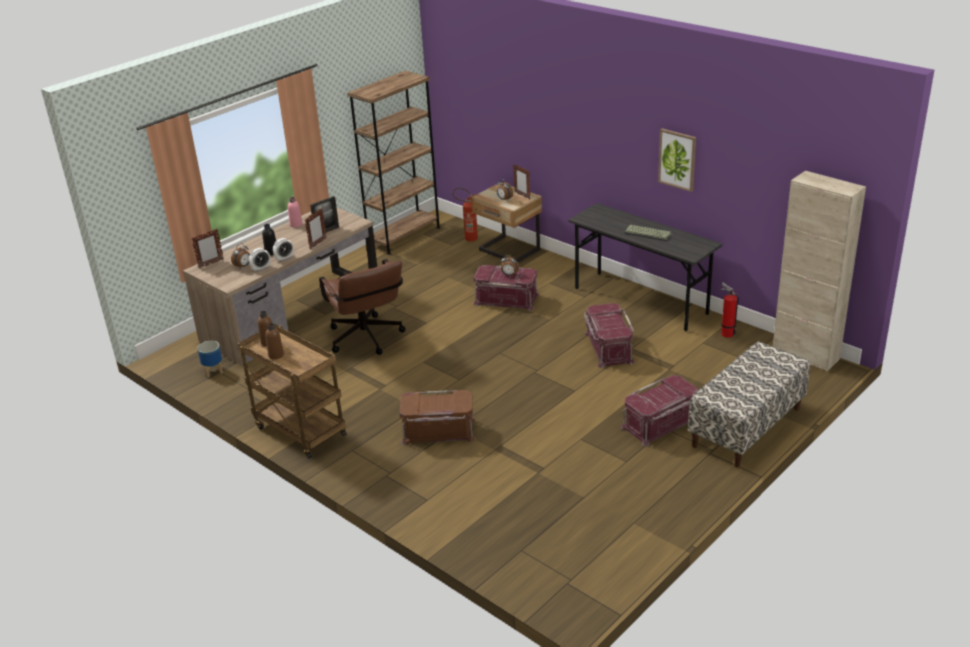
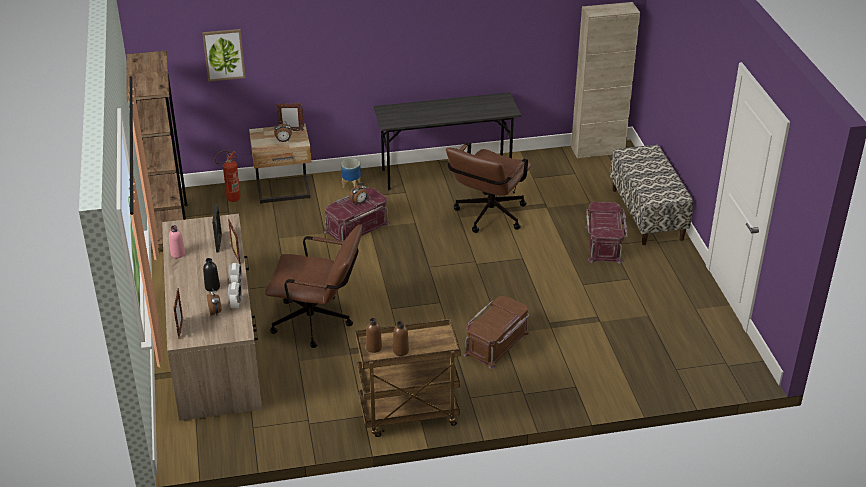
camera: 55 degrees left, 5 degrees up
(213, 371) = (246, 430): planter -> planter (351, 184)
(608, 347) = (487, 217): red storage box -> brown office chair
(648, 233) = (454, 110): keyboard -> none
(677, 159) = (458, 37): picture -> picture (224, 54)
(726, 333) = (534, 163): fire extinguisher -> none

